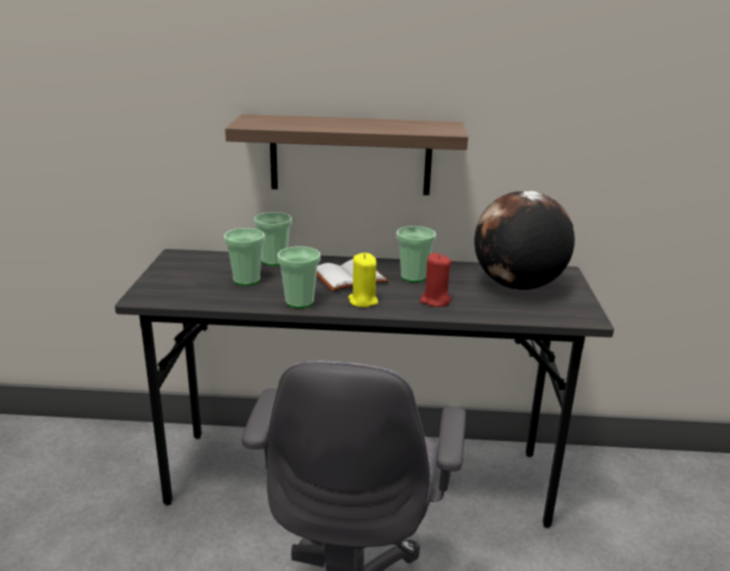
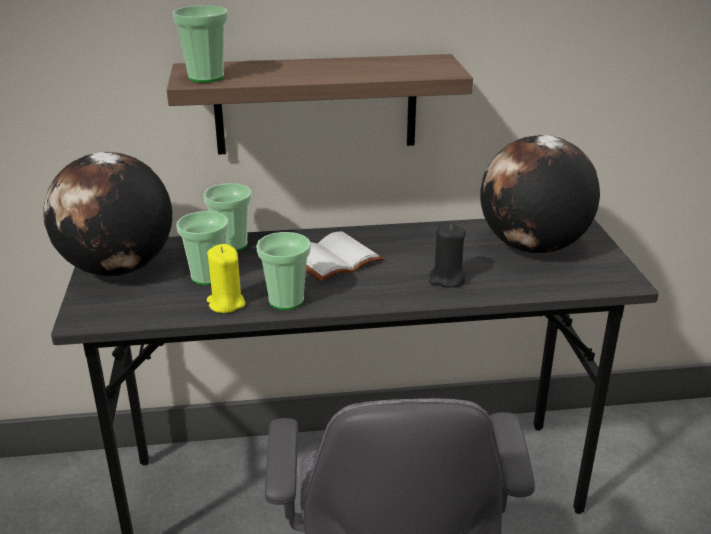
camera: 10 degrees left, 5 degrees up
(181, 268) = (118, 269): none -> globe
(363, 301) = (362, 290): yellow candle -> yellow candle (226, 303)
(413, 277) = (409, 248): cup -> cup (206, 77)
(435, 301) = (447, 279): red candle -> black candle

